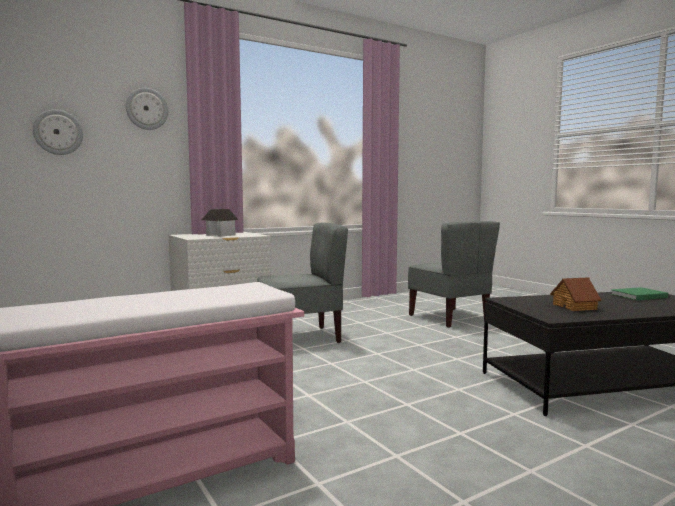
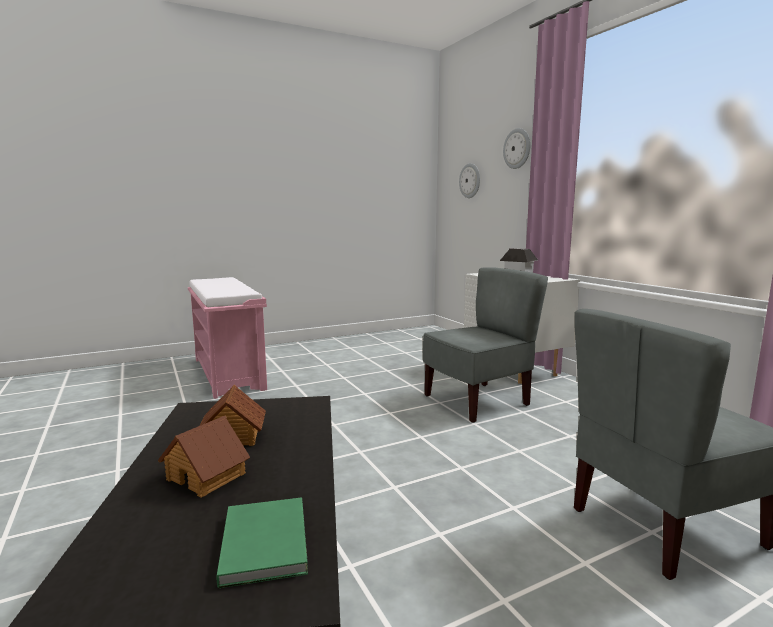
camera: 95 degrees right, 5 degrees up
(300, 338) = (477, 401): grey chair -> grey chair turned 105 degrees counterclockwise
(617, 306) = (207, 475): none -> toy house

